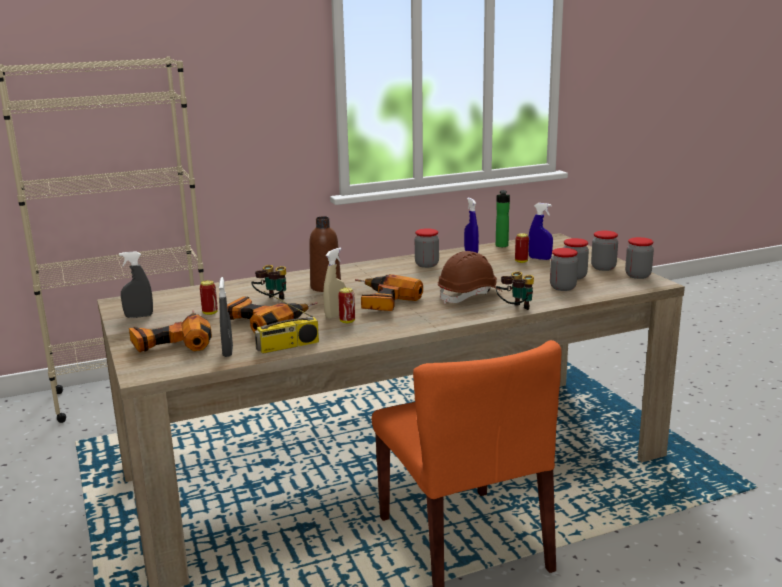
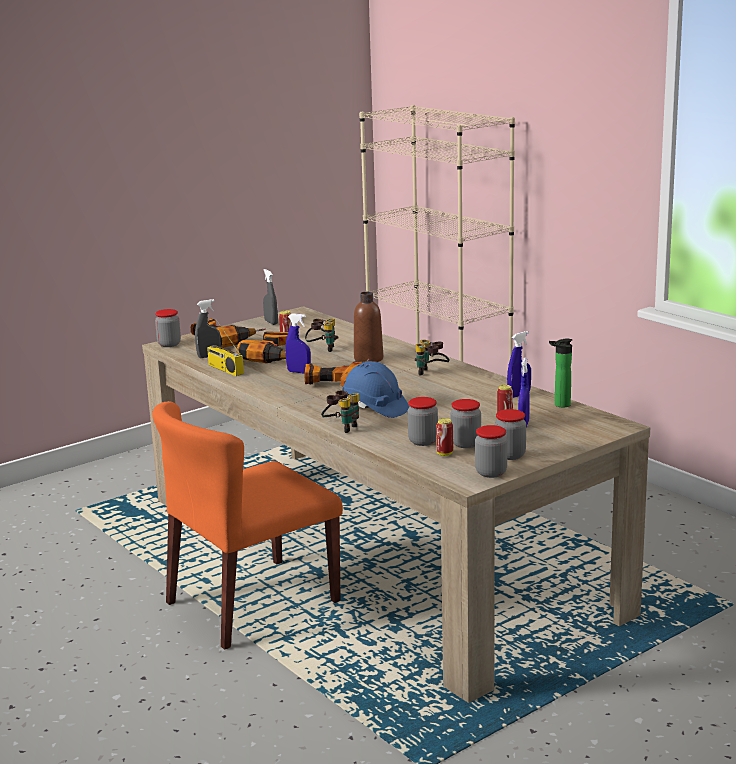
camera: 75 degrees right, 0 degrees up
(335, 315) = (299, 372): beige spray bottle -> blue spray bottle
(347, 321) = (285, 377): can -> can (444, 454)
(392, 271) = (431, 373): none -> binoculars
(426, 265) = (462, 383): jar -> jar (169, 344)
(470, 295) = (374, 408): brown hard hat -> blue hard hat

